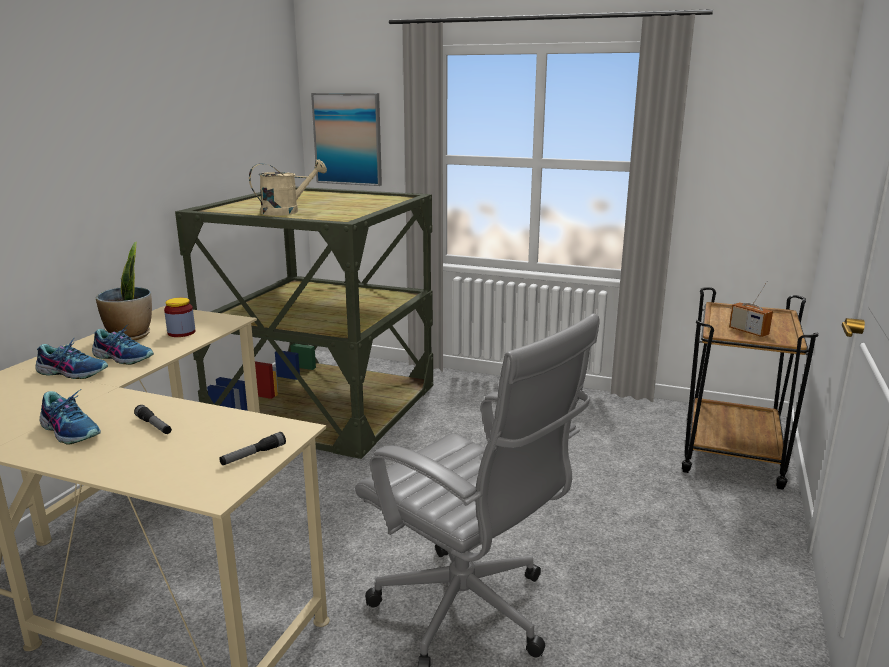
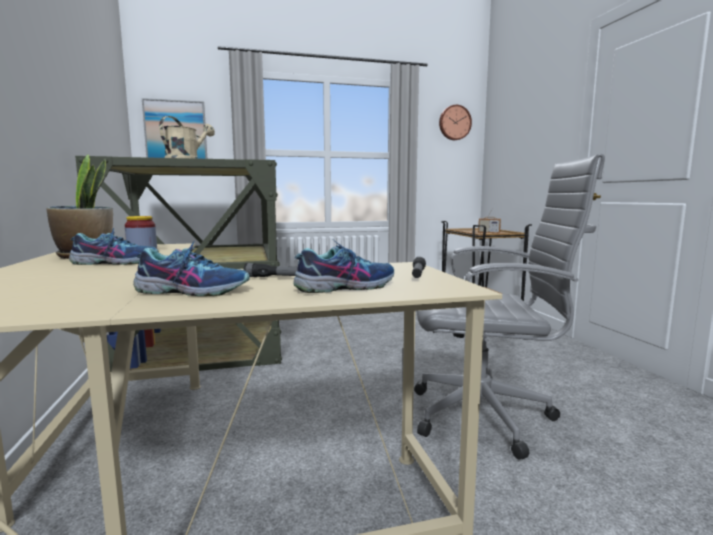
camera: 35 degrees left, 10 degrees down
(73, 372) = (75, 272): shoe -> shoe (346, 286)
(772, 109) = (454, 123): none -> wall clock

